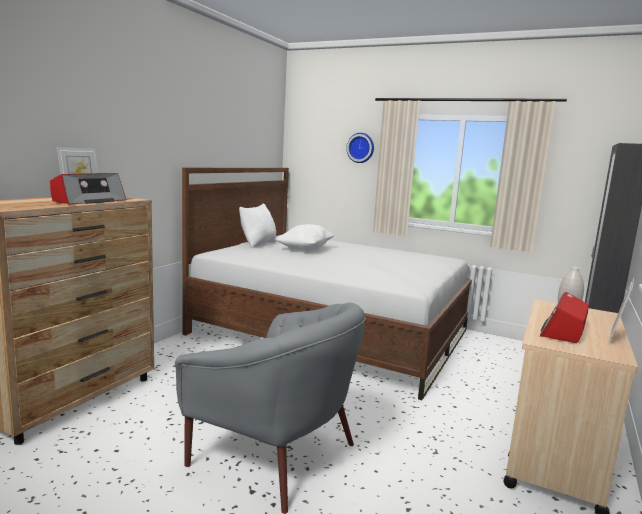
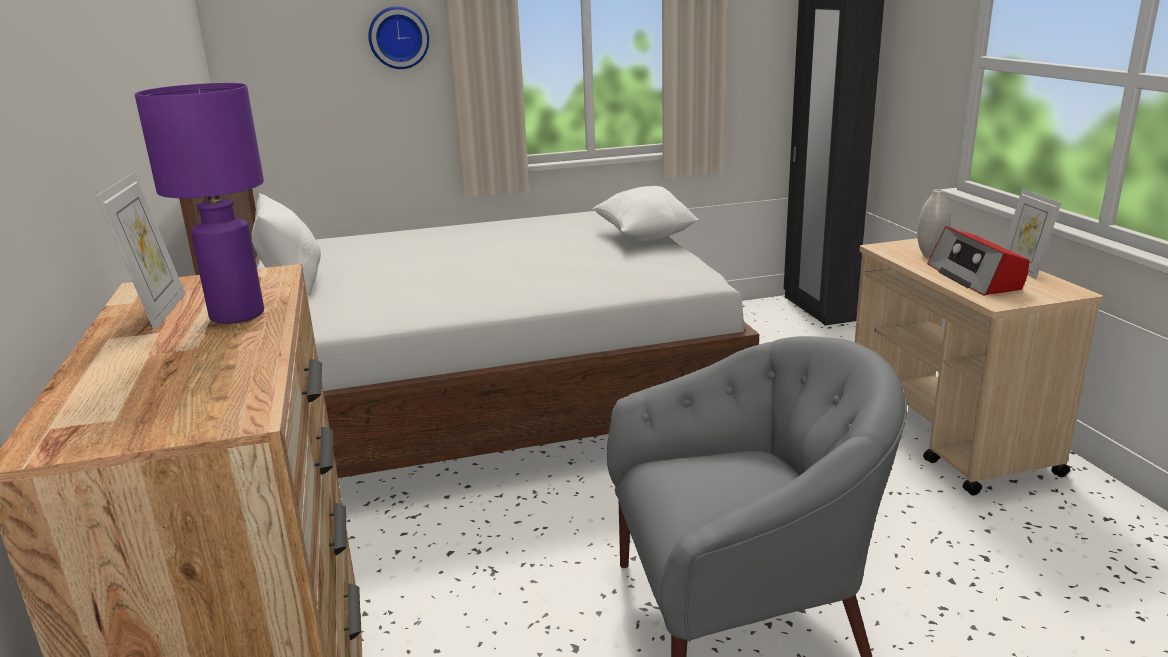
camera: 40 degrees left, 10 degrees up
(88, 201) = (236, 315): radio -> purple table lamp
(305, 249) = (399, 267): white pillow -> white pillow (644, 236)

